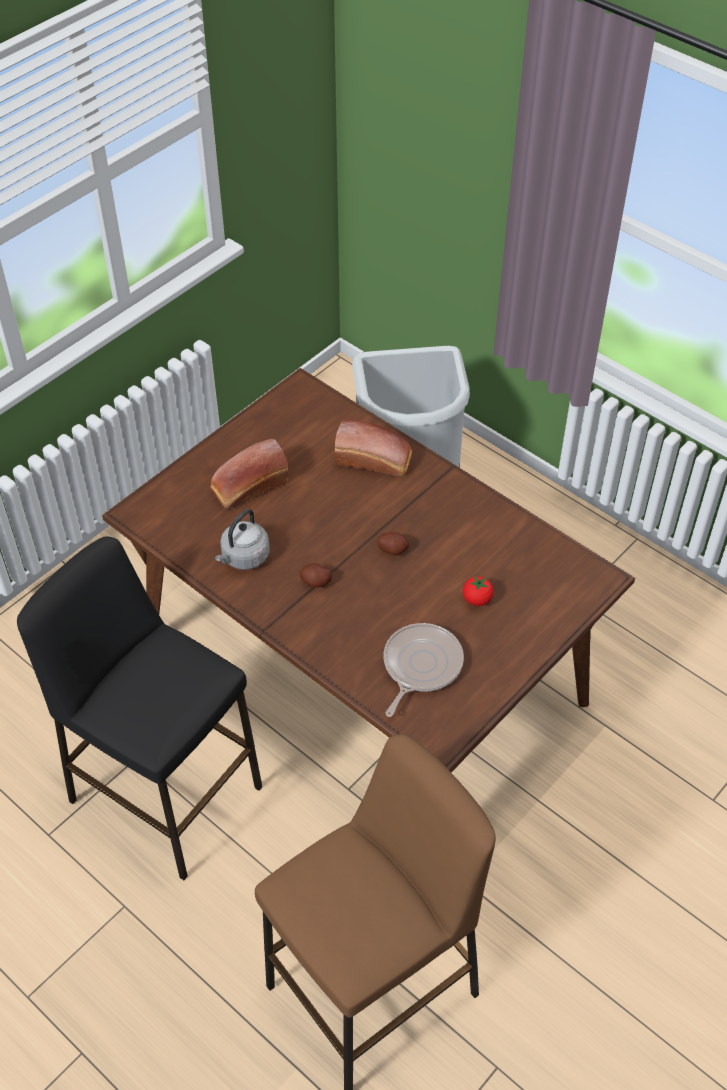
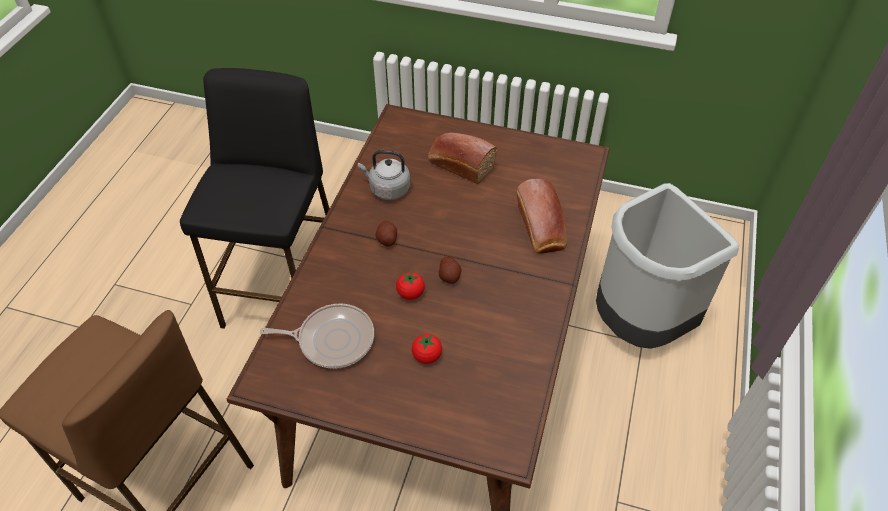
camera: 65 degrees right, 0 degrees up
(397, 586) = (410, 293): none -> tomato

